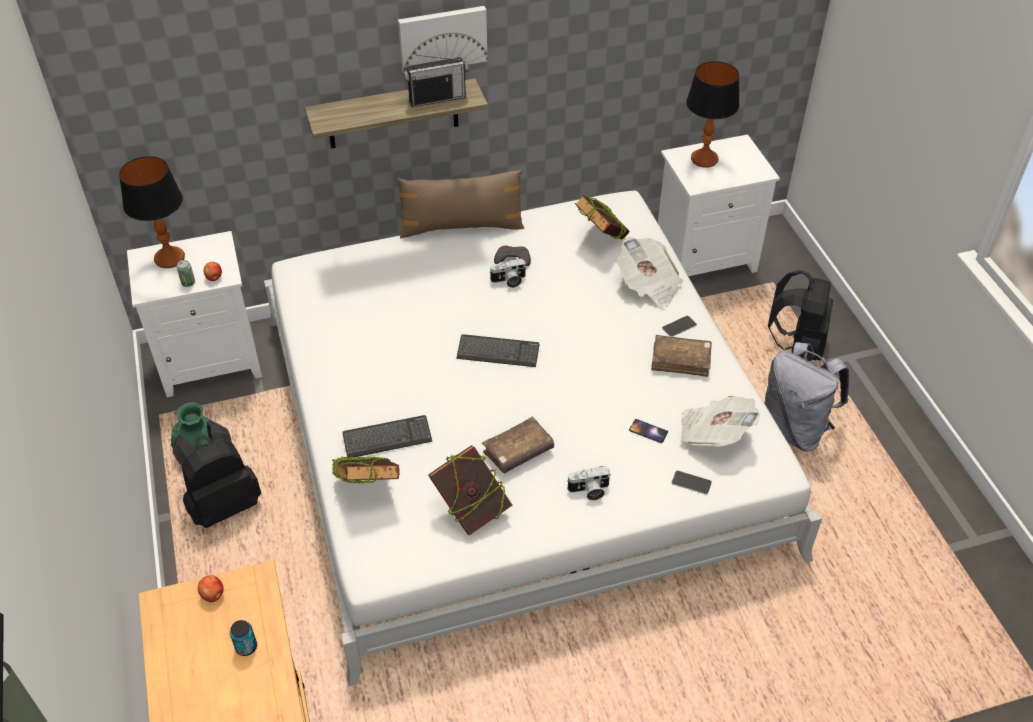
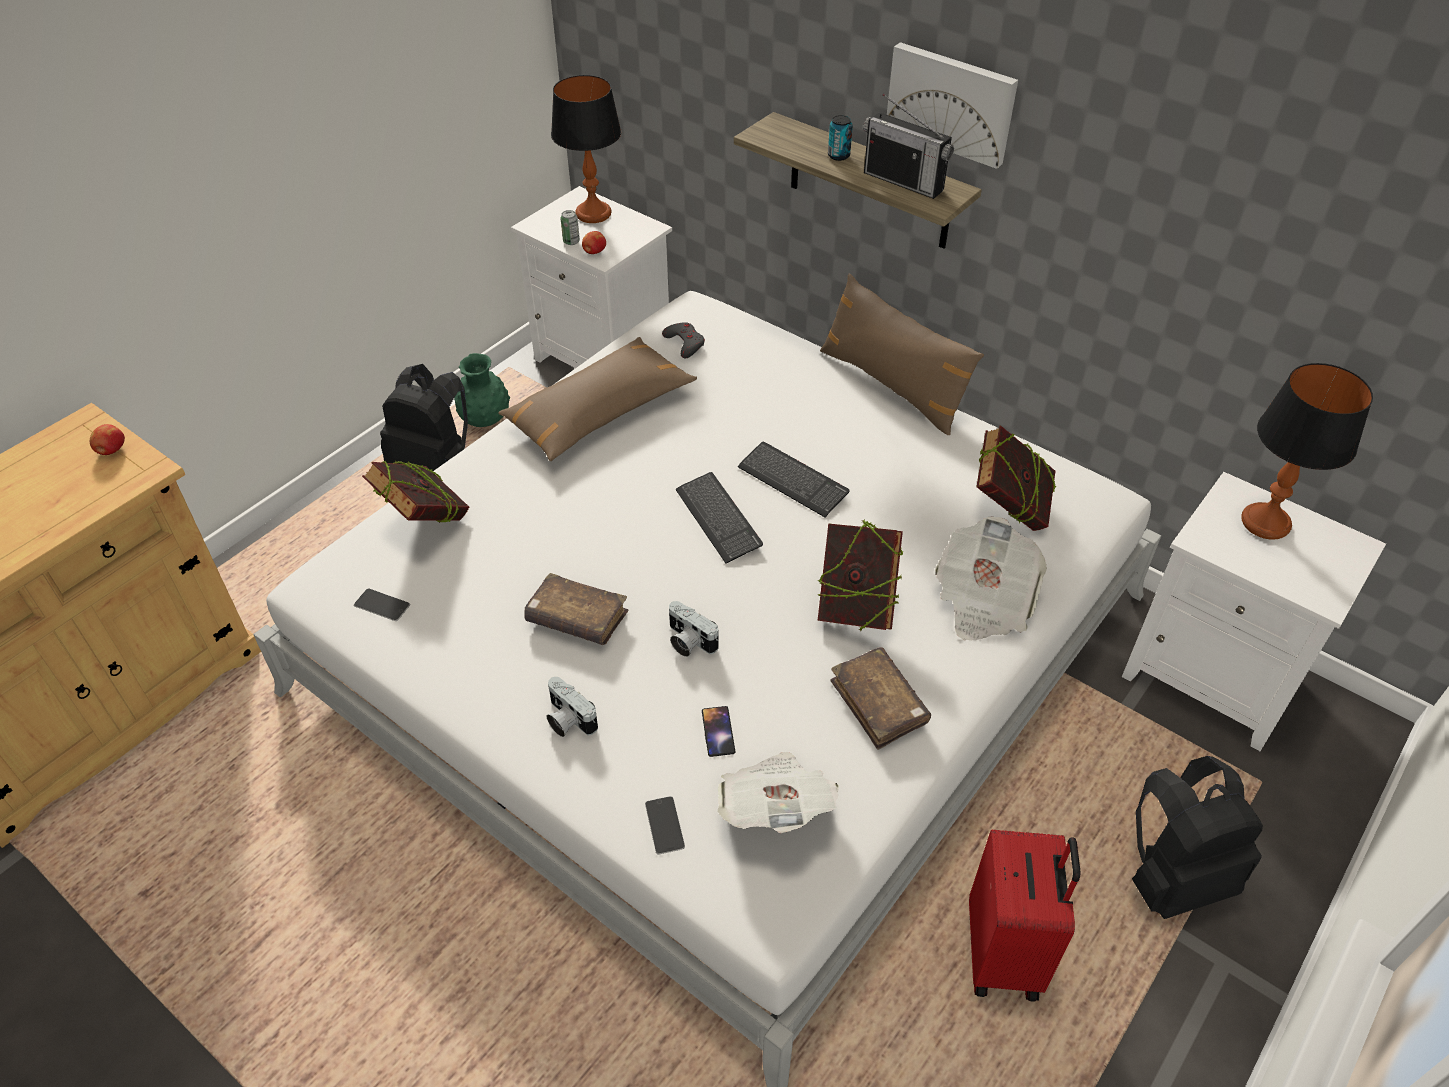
camera: 55 degrees right, 0 degrees up
(246, 647) = (54, 507): can -> can (838, 156)
(349, 360) = (599, 412): none -> brown pillow
(387, 438) = (508, 498): keyboard -> keyboard (793, 481)
(471, 511) = (456, 624): book -> book (855, 607)
(509, 281) = (844, 468): camera -> camera (688, 641)
(512, 259) = (884, 451): grey game controller -> grey game controller (685, 343)
(679, 326) = (941, 671): phone -> phone (382, 605)
(794, 429) = (1005, 953): grey backpack -> red suitcase

